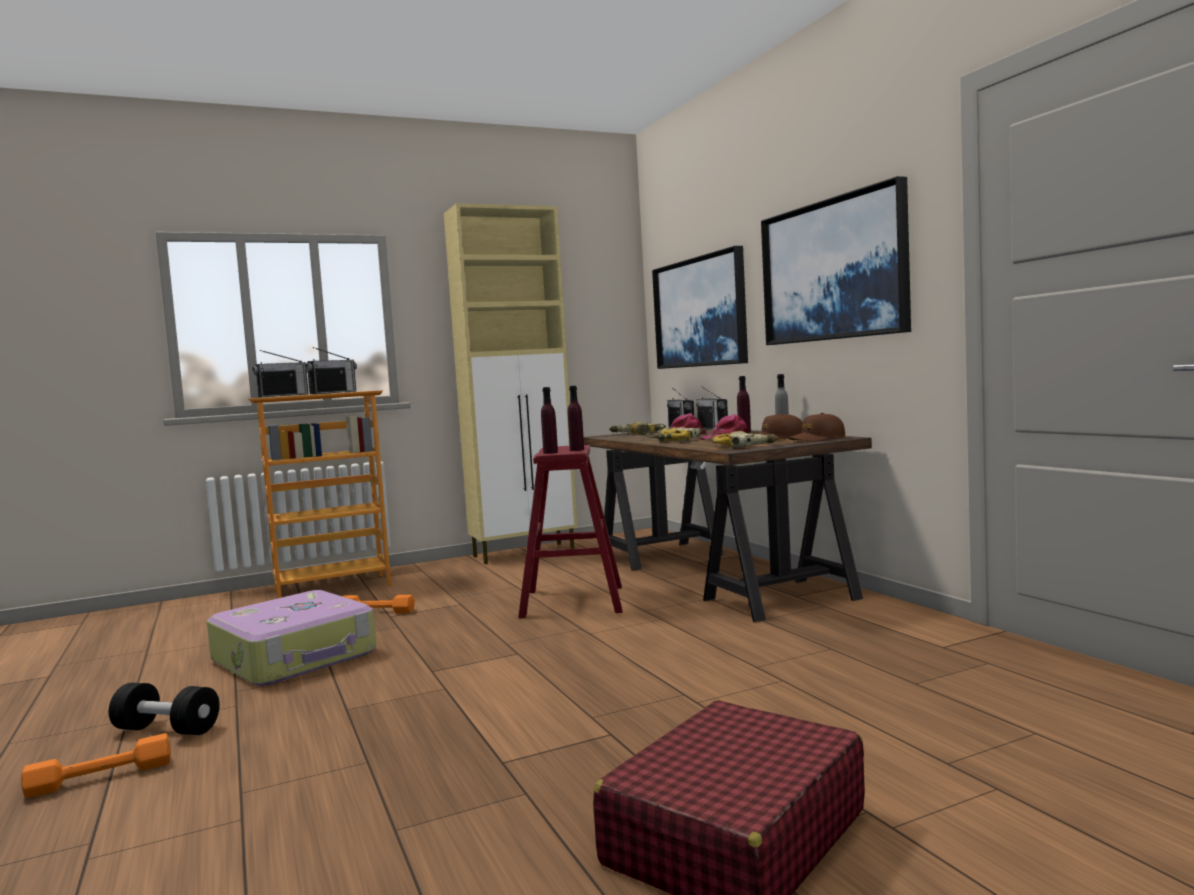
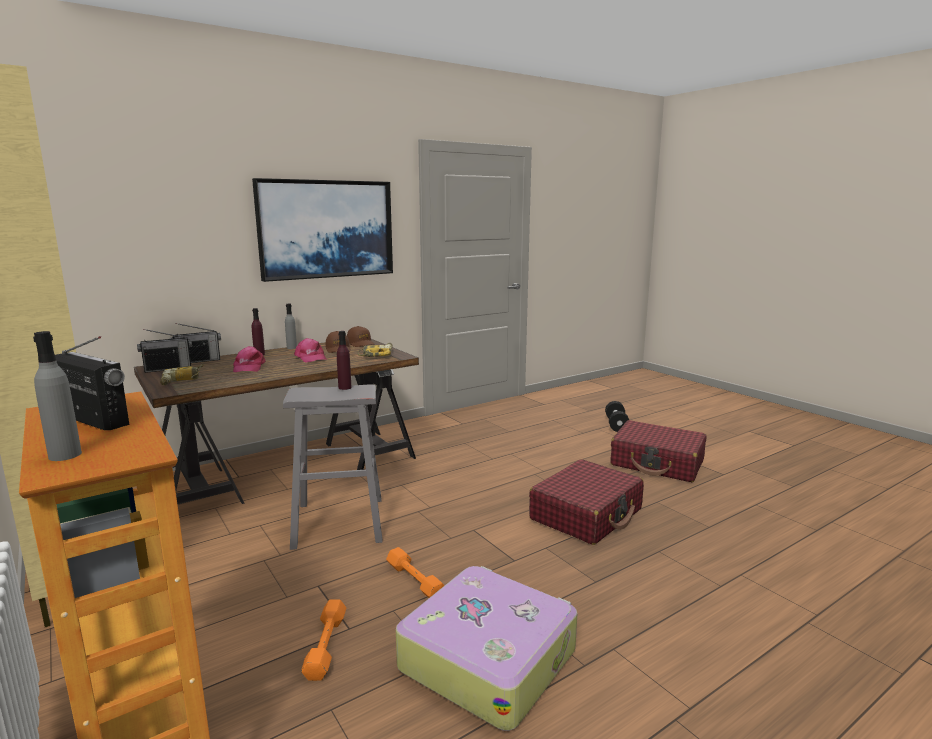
camera: 100 degrees left, 10 degrees up
(100, 778) = (760, 666): orange dumbbell -> orange dumbbell (415, 580)
(167, 730) = (676, 671): black dumbbell -> black dumbbell (616, 425)
(283, 396) = (65, 455): radio -> grey bottle
(515, 721) = (586, 514): none -> red suitcase
(550, 453) = (360, 393): purple bottle -> none
(572, 601) = (339, 522): red stool -> grey stool
(676, 440) = (293, 368): power drill -> none
(700, 312) = (132, 248): picture -> none

